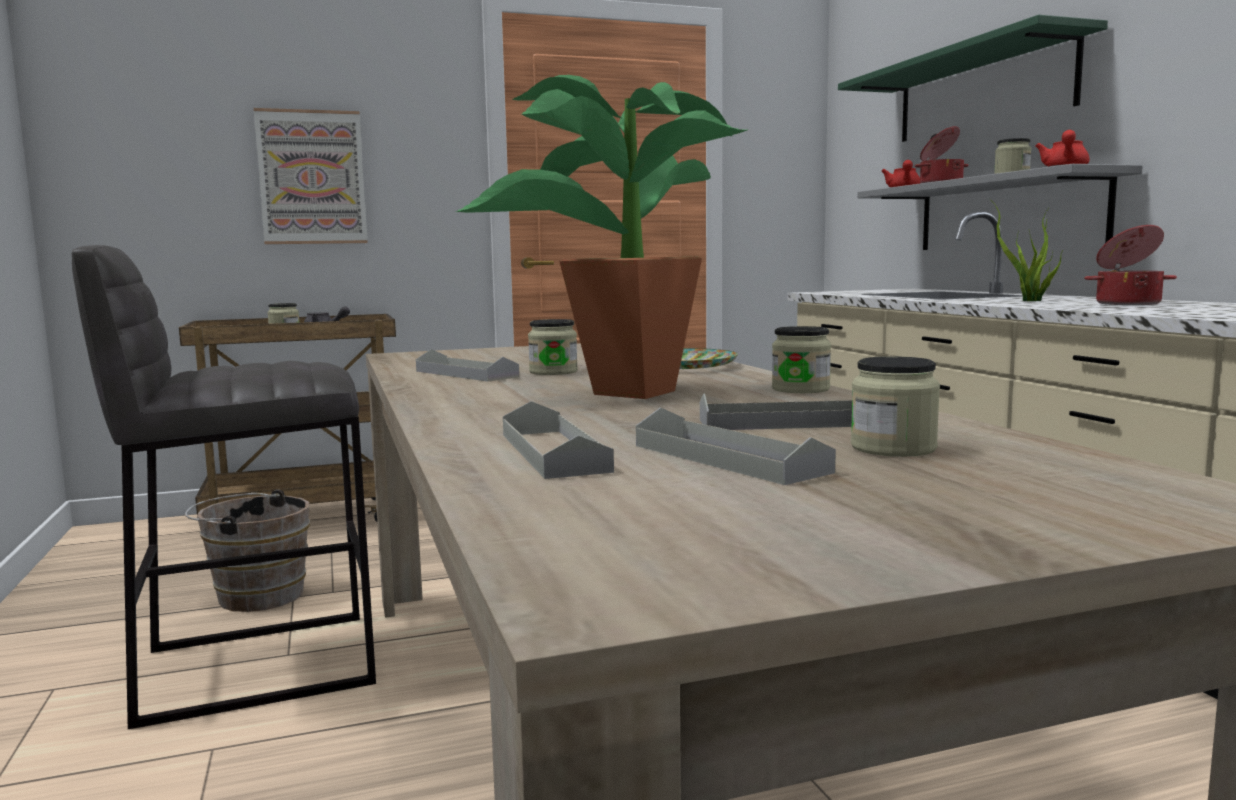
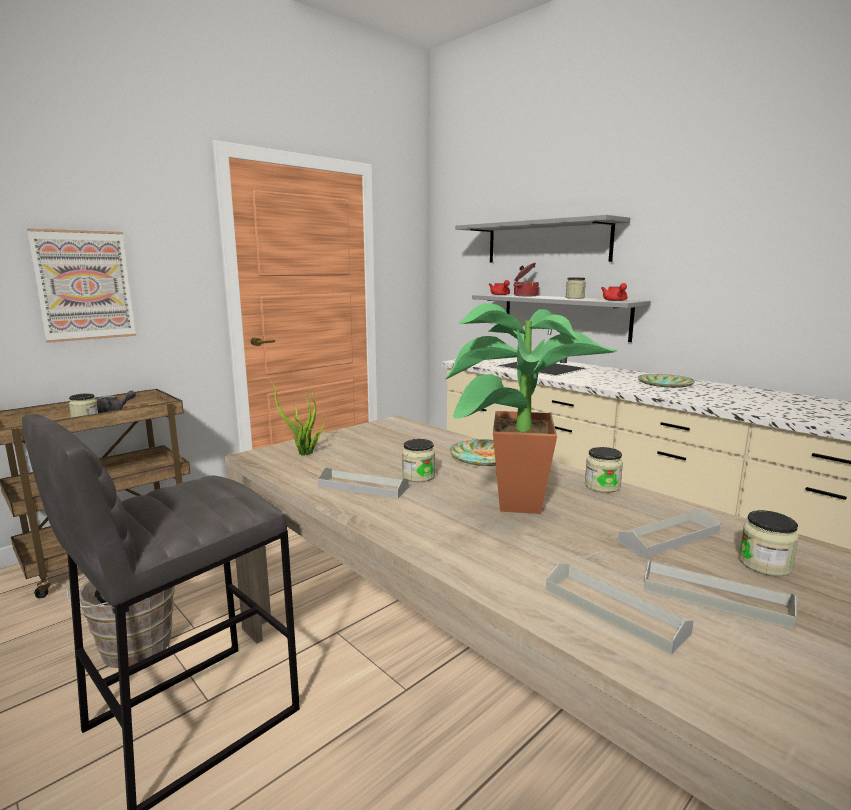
camera: 25 degrees left, 5 degrees up
(981, 92) = (546, 242): green shelf -> grey shelf
(1029, 301) = (609, 380): potted plant -> potted plant (304, 454)
(1127, 303) = (664, 384): cooking pot -> plate

